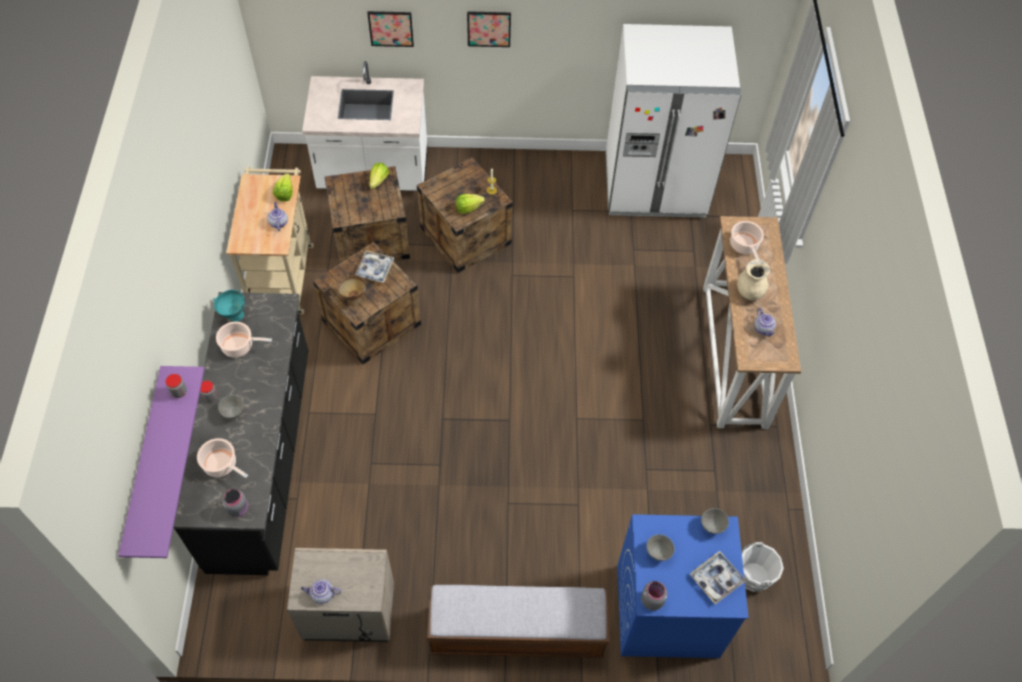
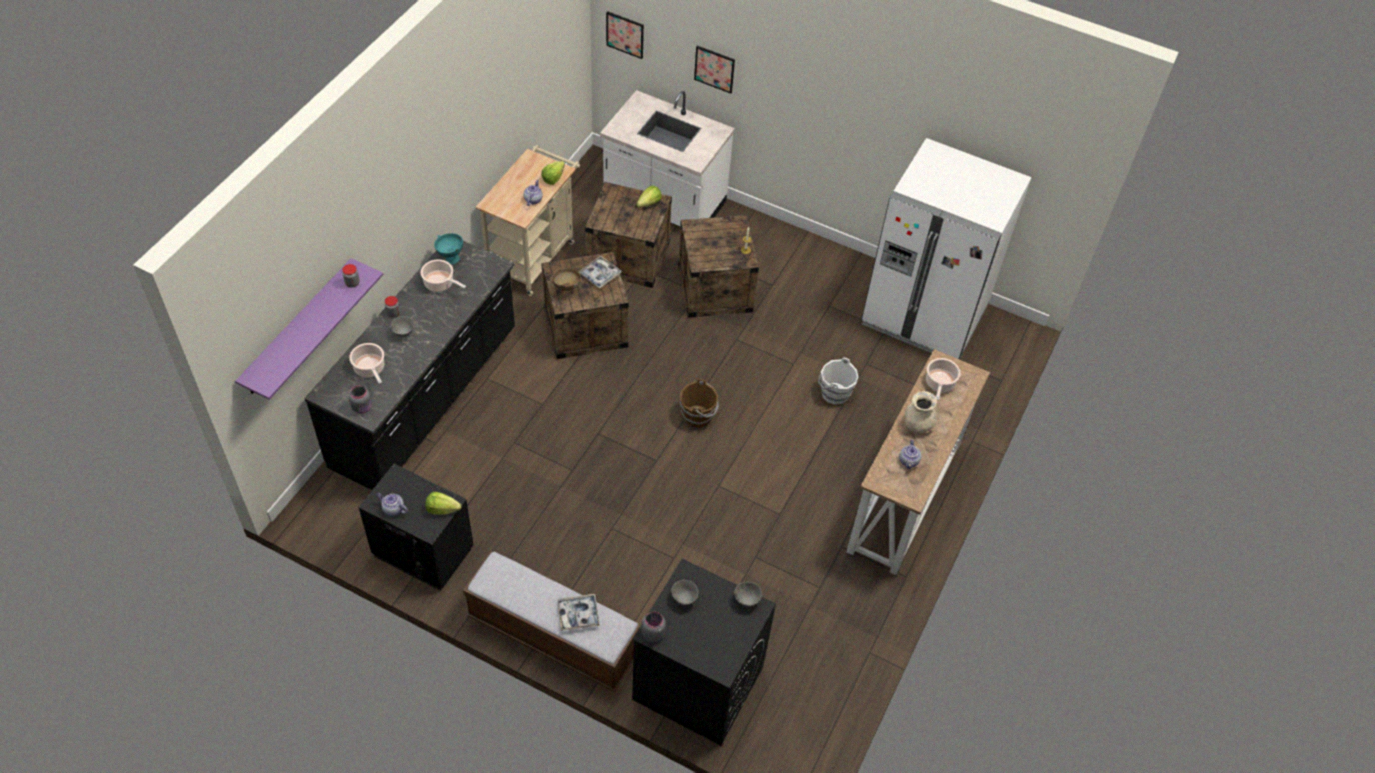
camera: 25 degrees right, 5 degrees down
(348, 613) = (422, 553): beige nightstand -> black nightstand
(468, 208) = (714, 257): lettuce -> lettuce (442, 509)
(489, 28) = (802, 99): picture -> picture (625, 34)
(521, 361) = (698, 416): none -> brown bucket
(666, 611) = (697, 683): blue washing machine -> black washing machine
(716, 579) = (721, 644): tray -> tray (578, 614)
(753, 577) = (797, 693): white bucket -> white bucket (834, 393)

